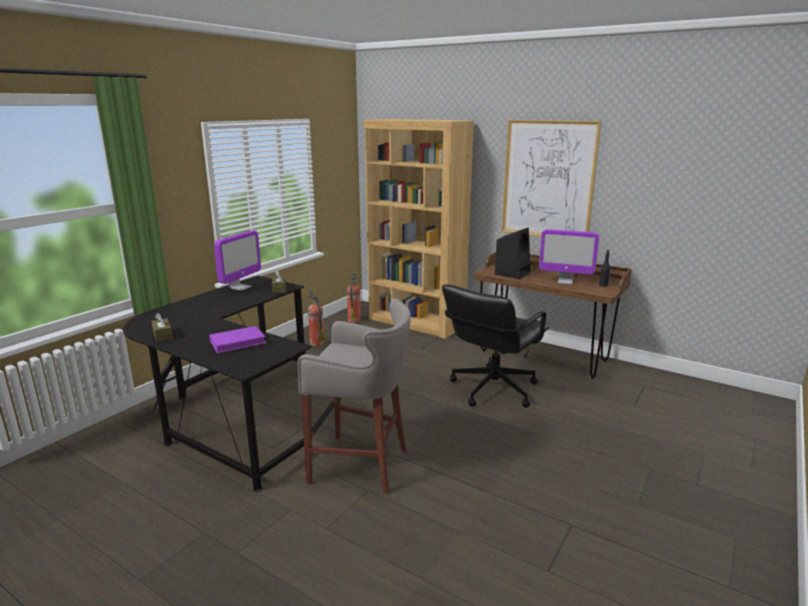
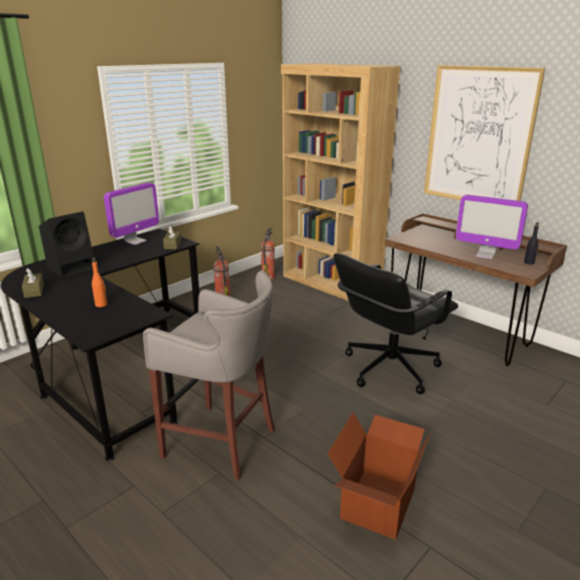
camera: 10 degrees right, 5 degrees up
(238, 342) = (101, 304): purple book -> orange bottle
(512, 273) = (428, 241): black speaker -> black speaker (73, 268)
(516, 497) = (376, 503): none -> cardboard box

